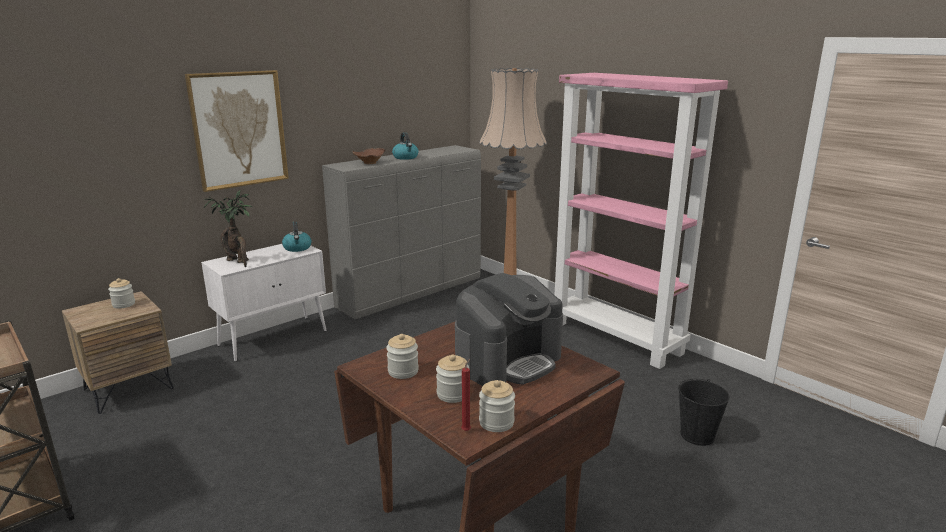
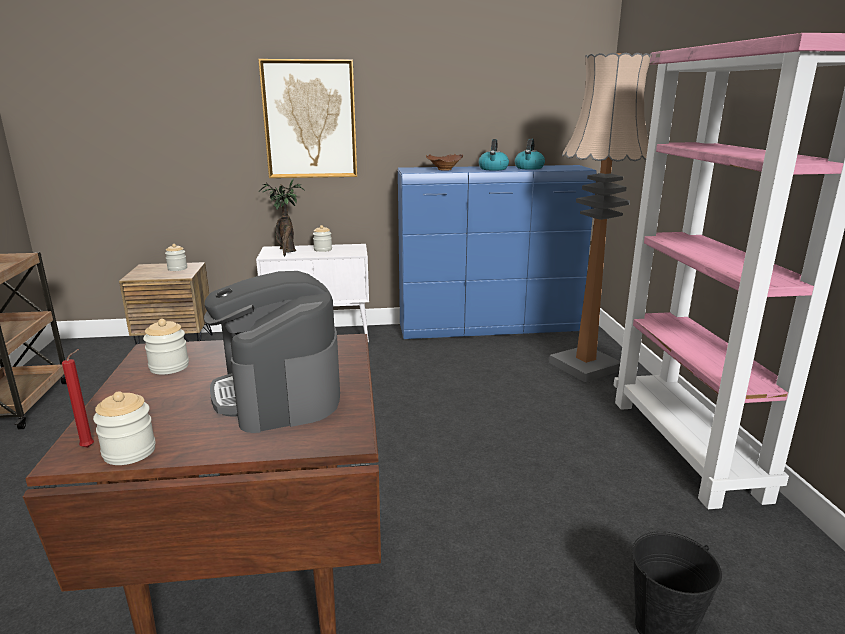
camera: 35 degrees right, 0 degrees up
(297, 248) = (351, 250): kettle -> kettle (529, 168)
(412, 293) = (490, 329): grey dresser -> blue dresser
(453, 394) = (158, 405): jar -> jar (323, 249)
(508, 361) = (278, 392): coffee machine -> coffee machine turned 75 degrees clockwise

